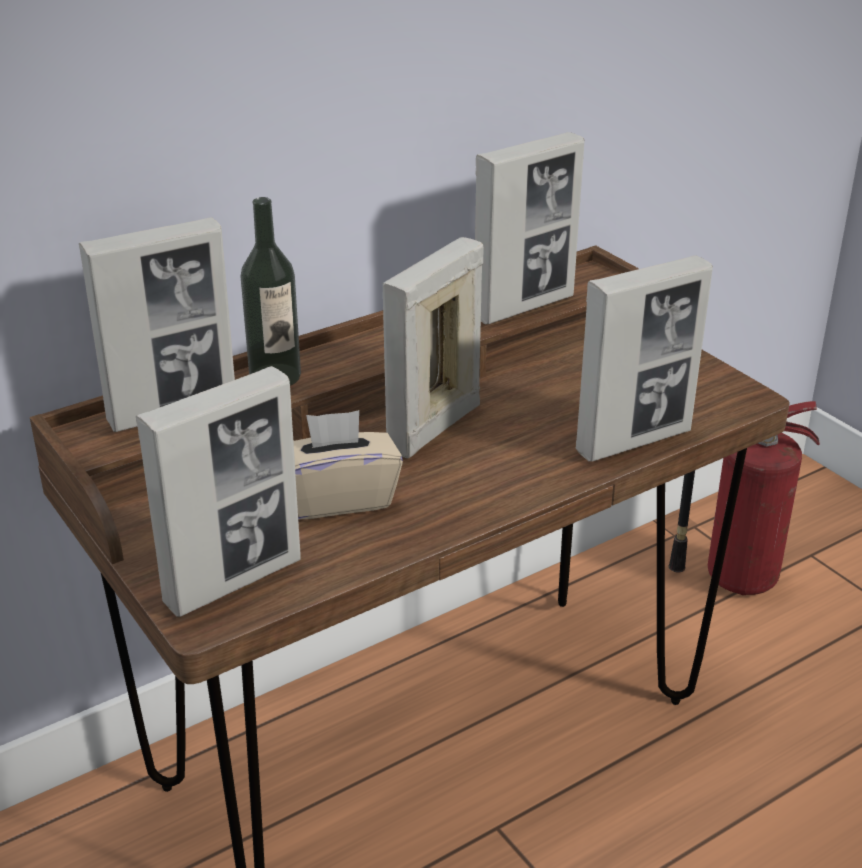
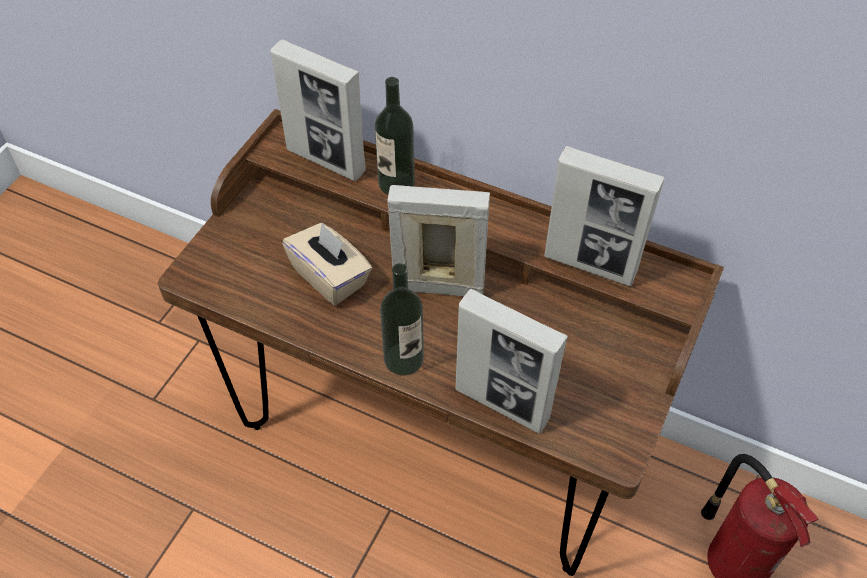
camera: 60 degrees right, 20 degrees up
(234, 581) = (226, 272): picture frame -> none
(517, 484) = (403, 359): none -> bottle

